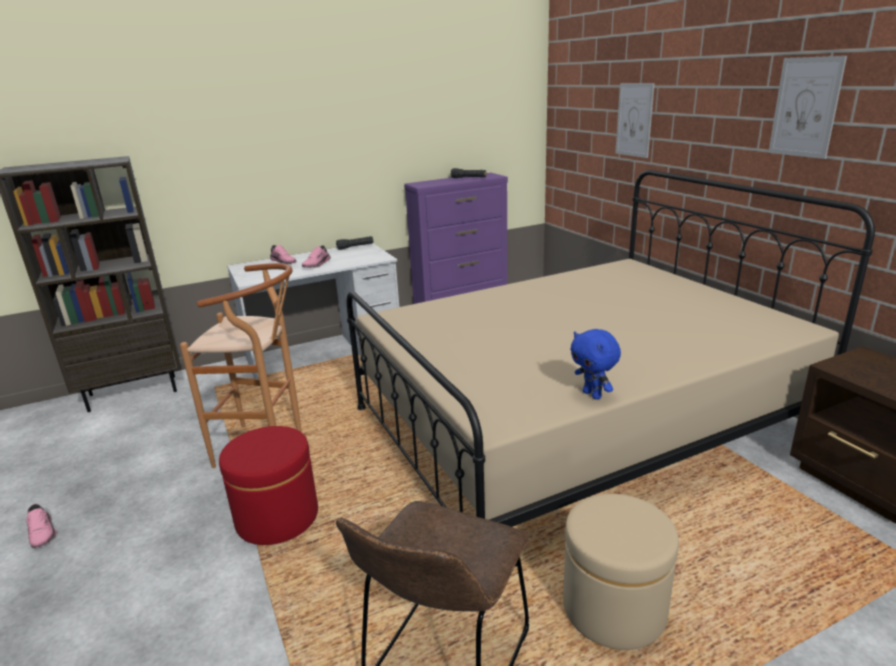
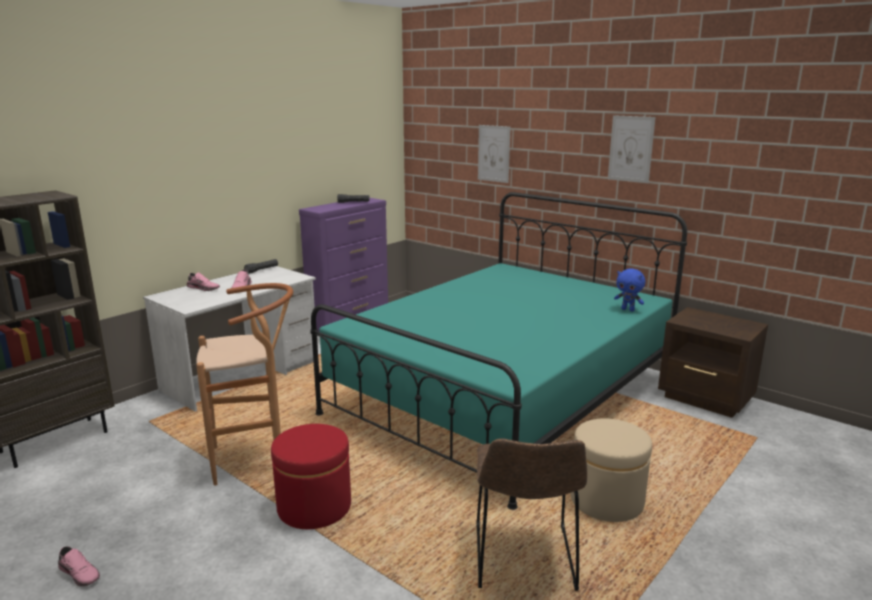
camera: 25 degrees left, 5 degrees down
(574, 422) = (503, 394): beige bed -> turquoise bed
(593, 395) = (558, 355): blue plush toy -> blue plush toy (628, 309)

